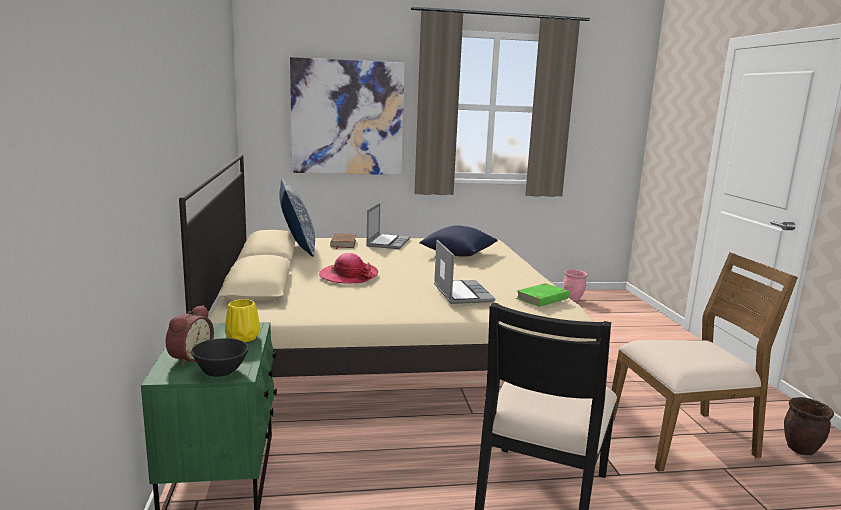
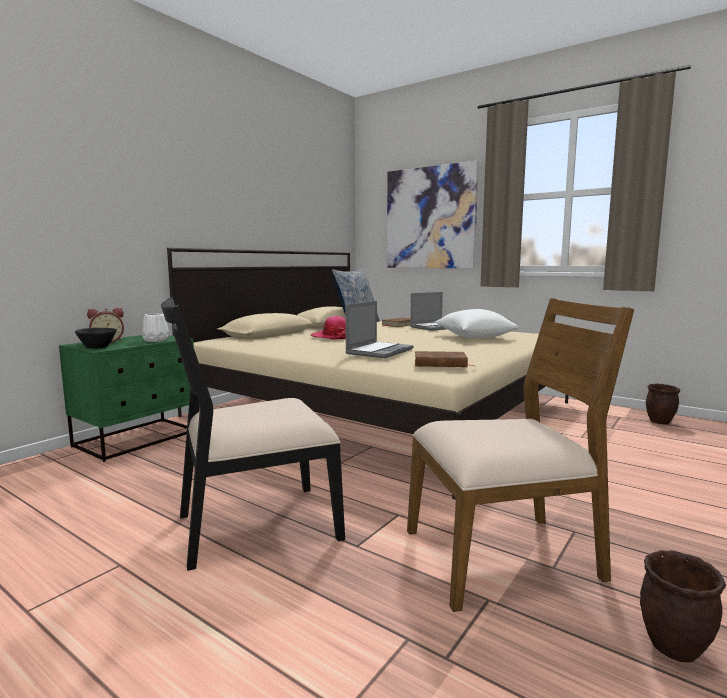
camera: 45 degrees right, 5 degrees down
(243, 338) = (156, 340): yellow vase -> white vase
(458, 254) = (474, 337): blue pillow -> white pillow
(542, 298) = (440, 363): green book -> brown book
(572, 299) = (659, 422): pink planter -> brown planter
(683, 438) = (503, 556): brown chair -> brown chair turned 45 degrees counterclockwise

